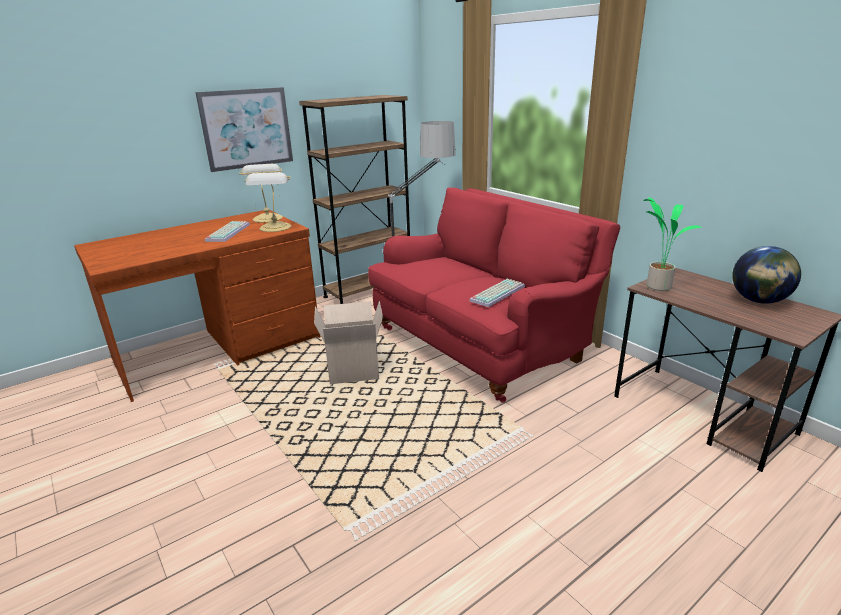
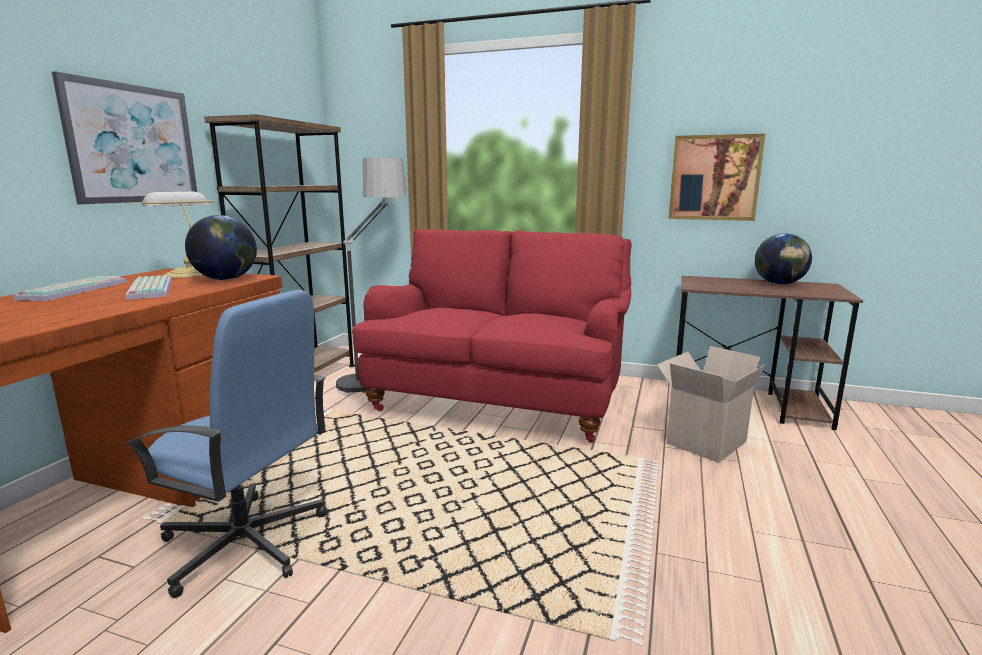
camera: 35 degrees left, 10 degrees down
(240, 395) = (245, 543): none -> blue office chair
(275, 228) = (226, 279): table lamp -> globe
(354, 370) = (388, 461): cardboard box -> cardboard box (704, 441)
(497, 293) = (553, 320): keyboard -> keyboard (74, 290)
(657, 286) = (700, 285): potted plant -> none
(721, 169) = (714, 178): none -> picture

